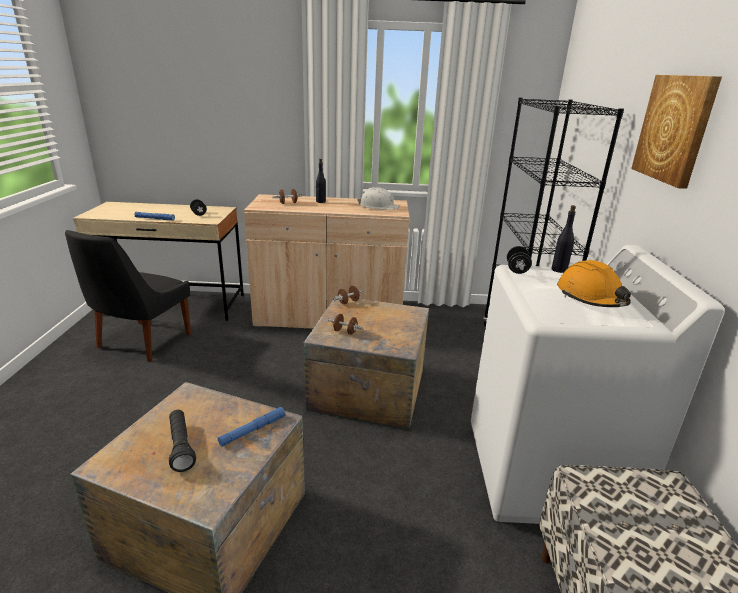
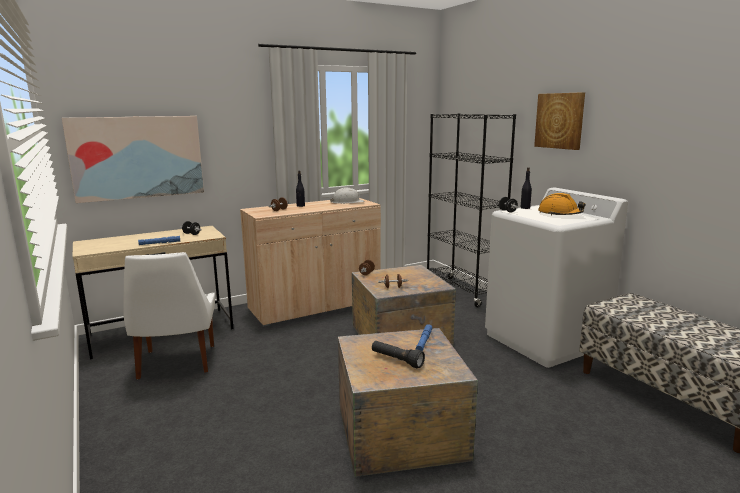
camera: 30 degrees left, 10 degrees down
(142, 342) = (176, 363): black chair -> white chair
(163, 124) = (137, 157): none -> picture

